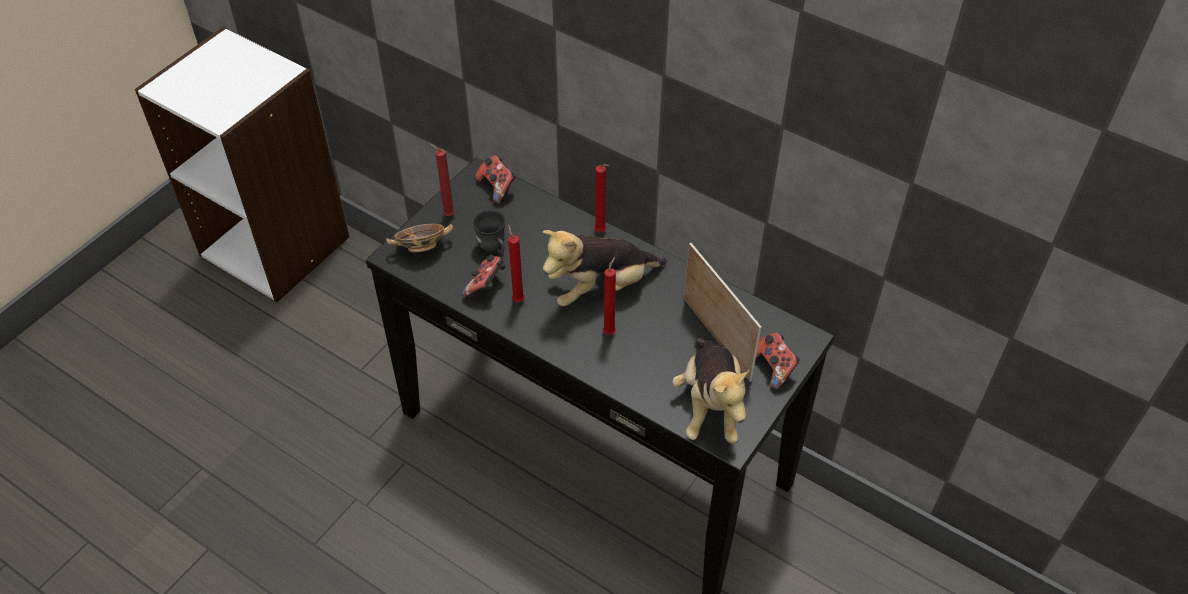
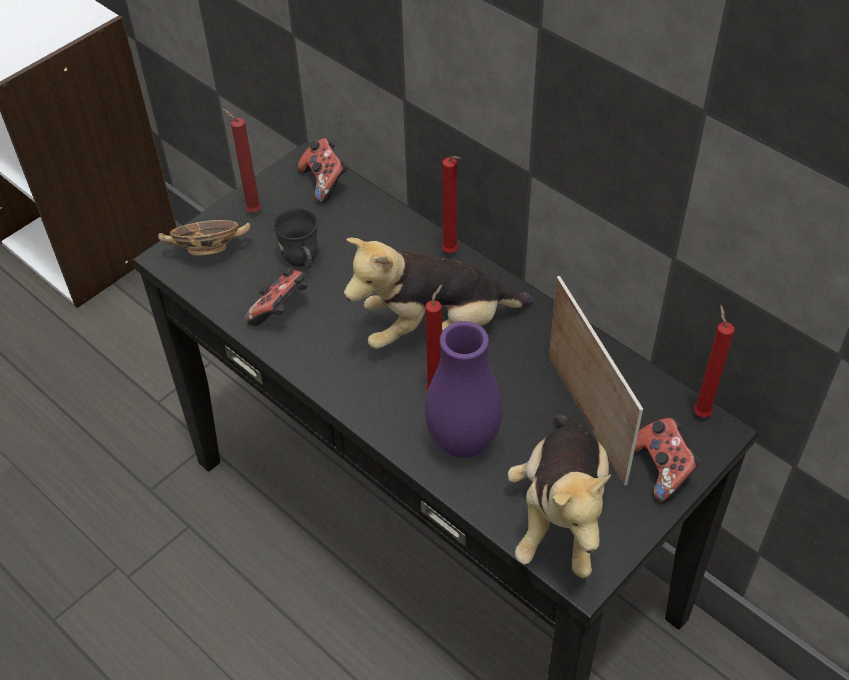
camera: 10 degrees right, 0 degrees up
(517, 299) = (319, 332): red candle -> red candle (700, 412)
(635, 365) = (463, 442): none -> purple vase

